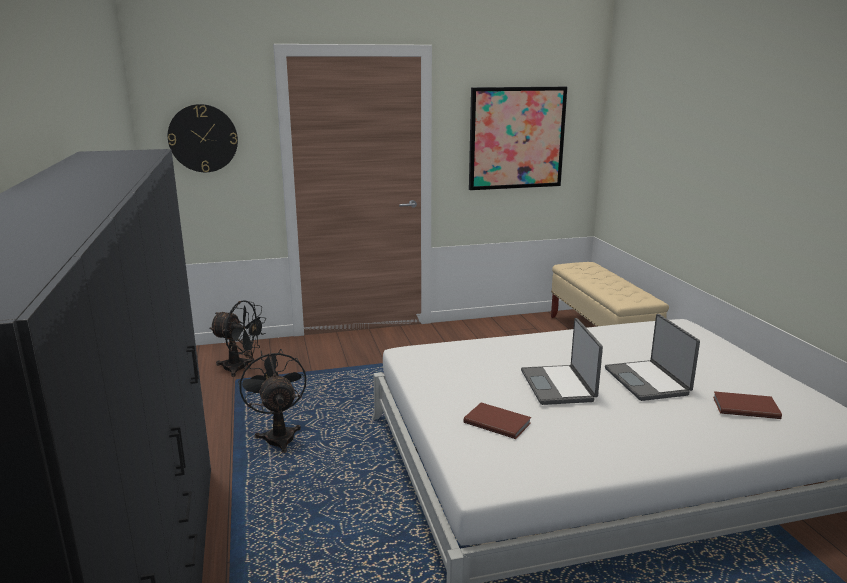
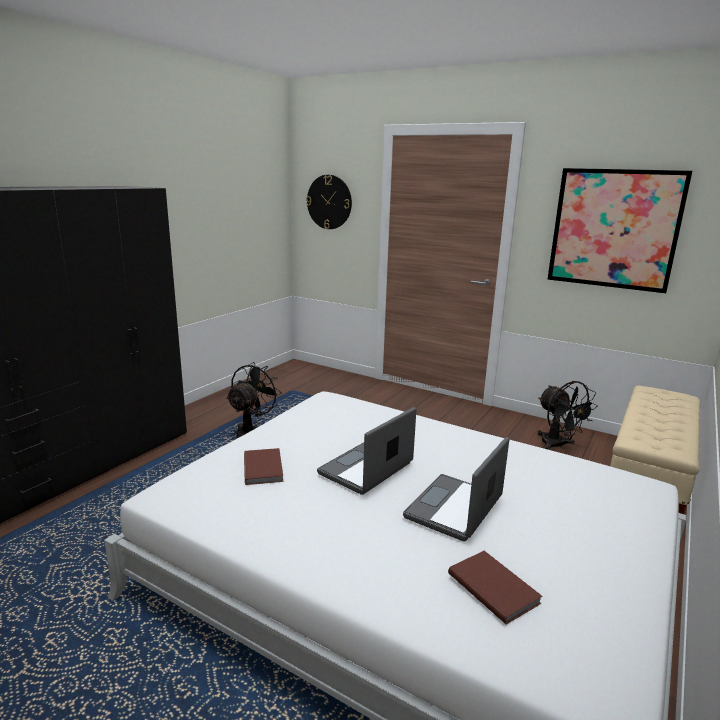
camera: 45 degrees right, 0 degrees up
(241, 368) = (307, 385): black fan -> black fan (557, 445)

